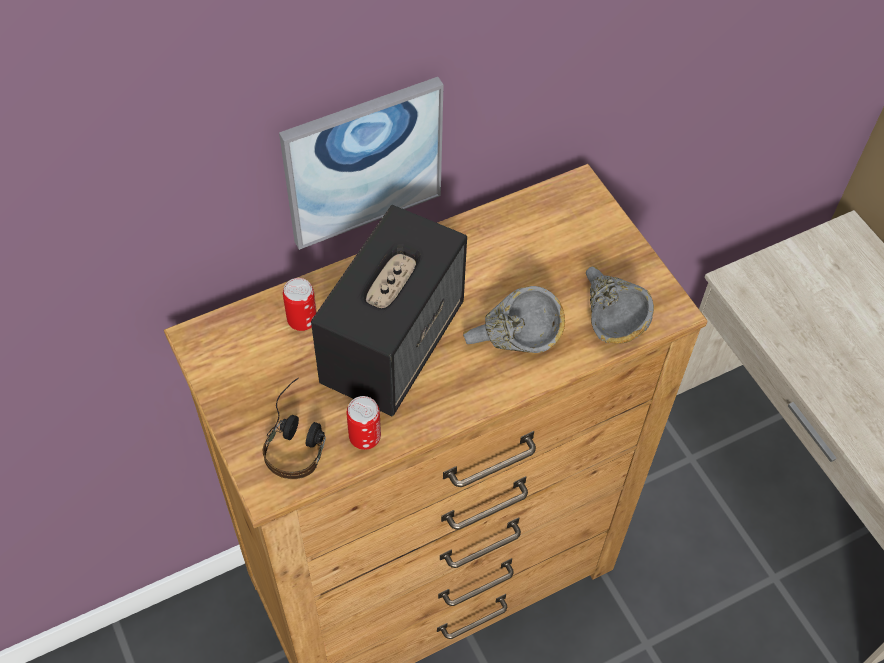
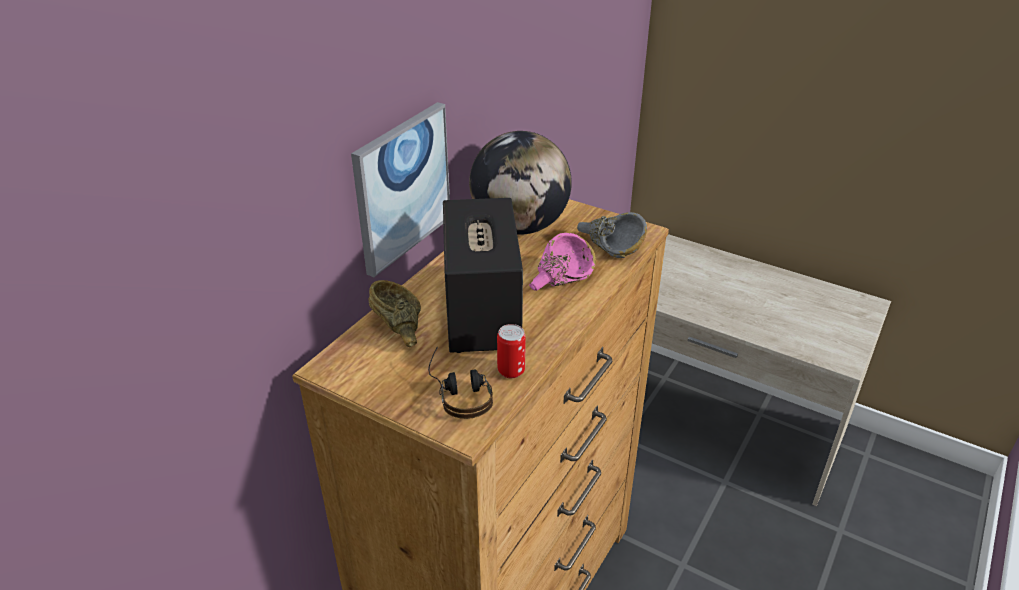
camera: 30 degrees left, 20 degrees down
(302, 320) = (402, 326): can -> brown bowl
(512, 339) = (561, 280): grey bowl -> pink bowl
(530, 233) = (520, 227): none -> globe

